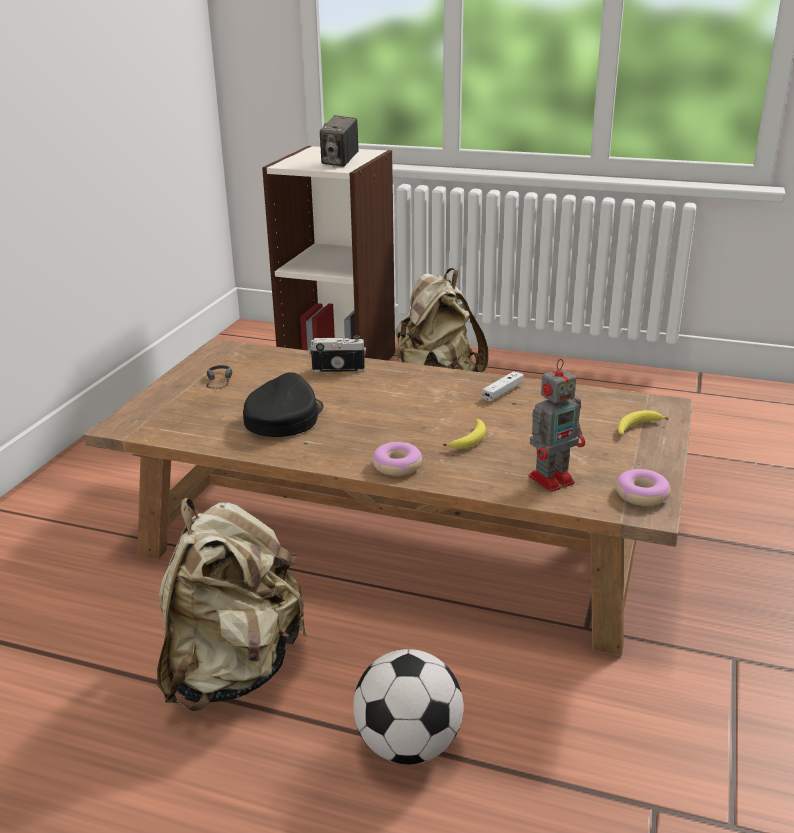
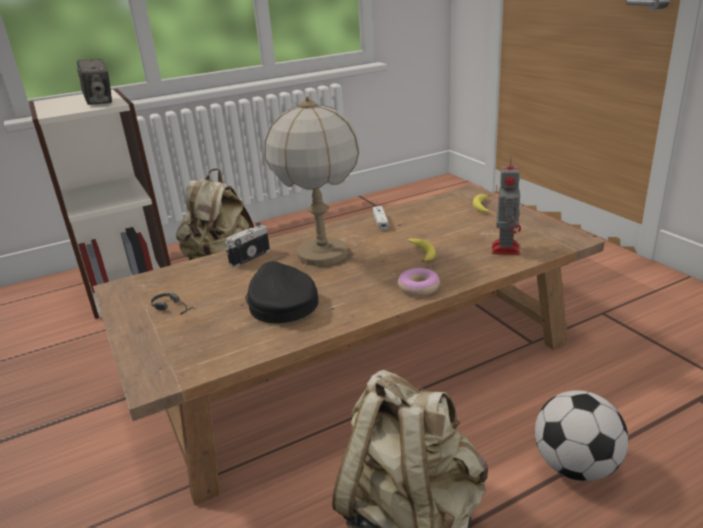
camera: 45 degrees left, 0 degrees up
(391, 396) = (322, 254): none -> table lamp
(641, 494) = (554, 233): donut -> none

